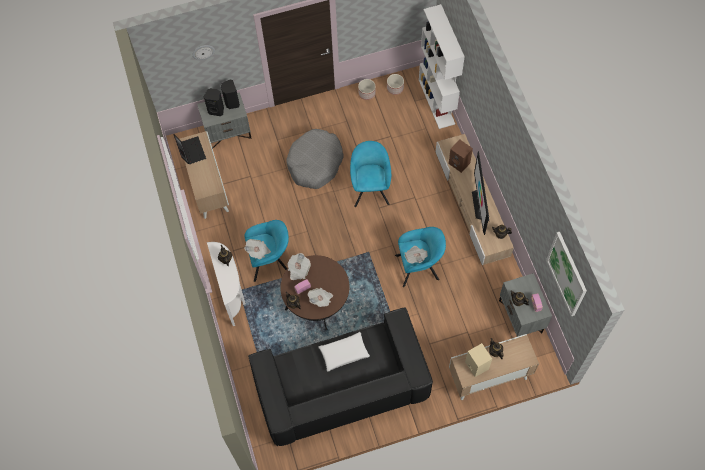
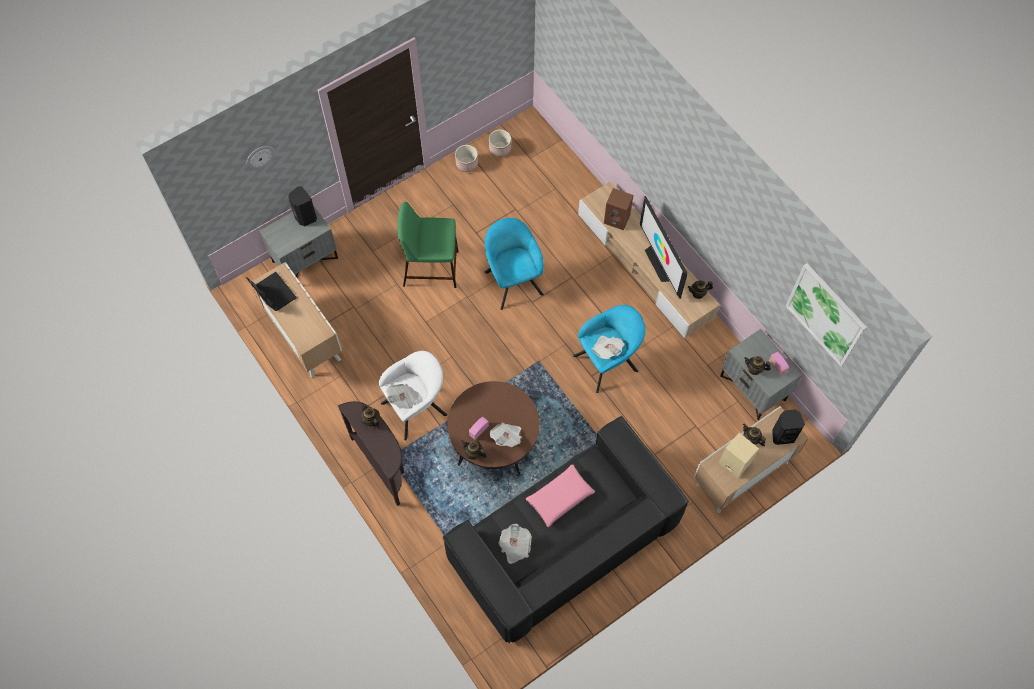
camera: 20 degrees left, 0 degrees up
(216, 110) = (288, 232): black speaker -> black speaker (782, 435)
(233, 294) = (383, 465): white console table -> brown console table
(270, 260) = (417, 407): turquoise armchair -> white armchair
(298, 270) = (465, 408): newspaper -> newspaper (515, 546)
(315, 163) = (432, 268): grey dog bed -> green stool
(344, 353) = (560, 497): white pillow -> pink pillow
(437, 102) = (558, 152): white bookcase -> none

